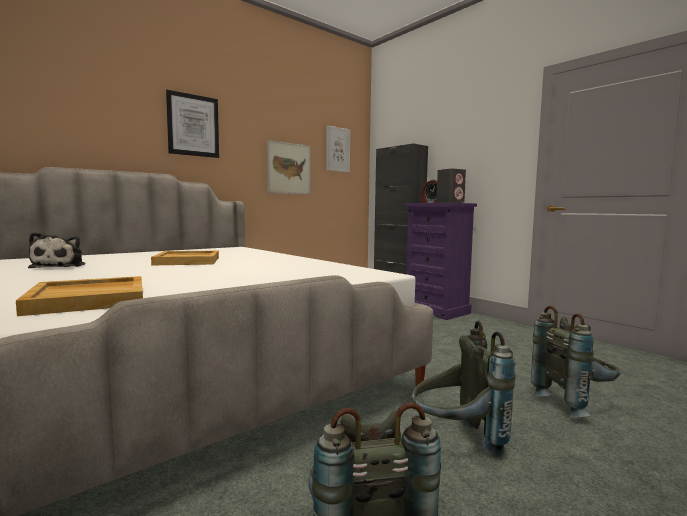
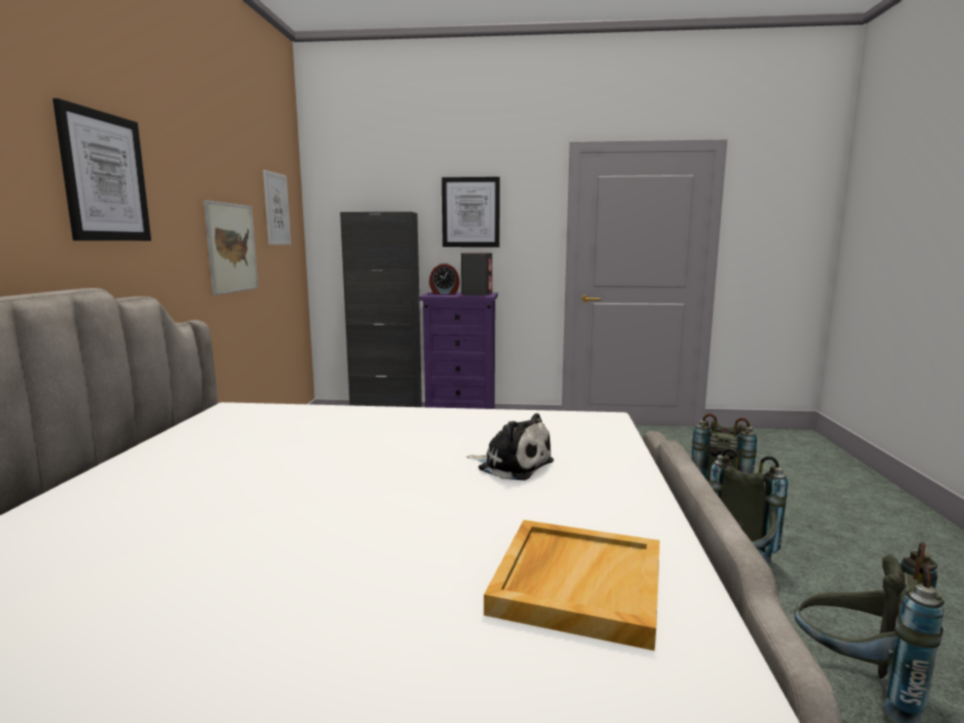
camera: 45 degrees left, 5 degrees up
(60, 266) = (149, 560): plush toy -> plush toy (512, 465)
(188, 261) = (313, 463): beige tray -> none
(463, 141) = (470, 212): none -> picture

